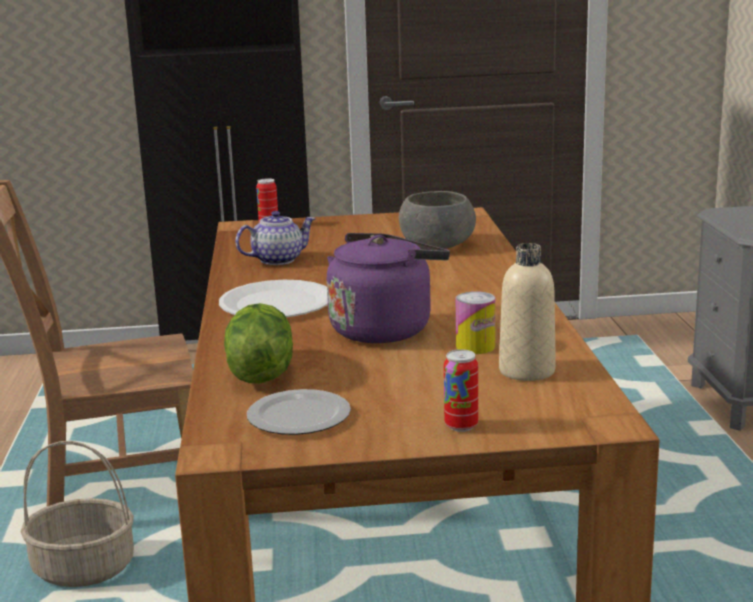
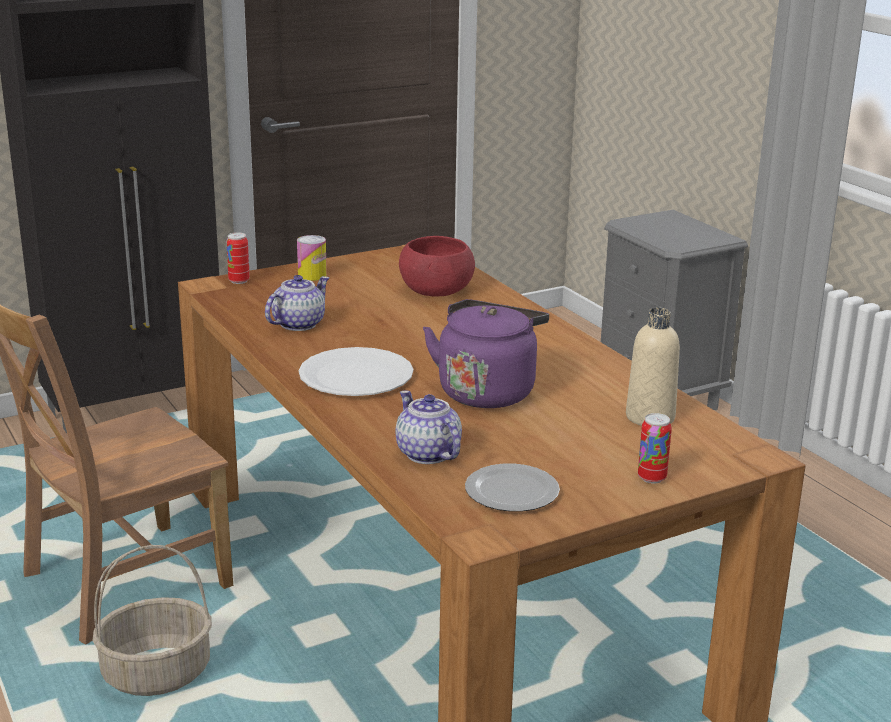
camera: 25 degrees left, 5 degrees up
(259, 373) = (427, 453): lettuce -> teapot
(436, 245) = (436, 291): grey bowl -> red bowl
(475, 346) = (584, 399): can -> can (312, 275)

